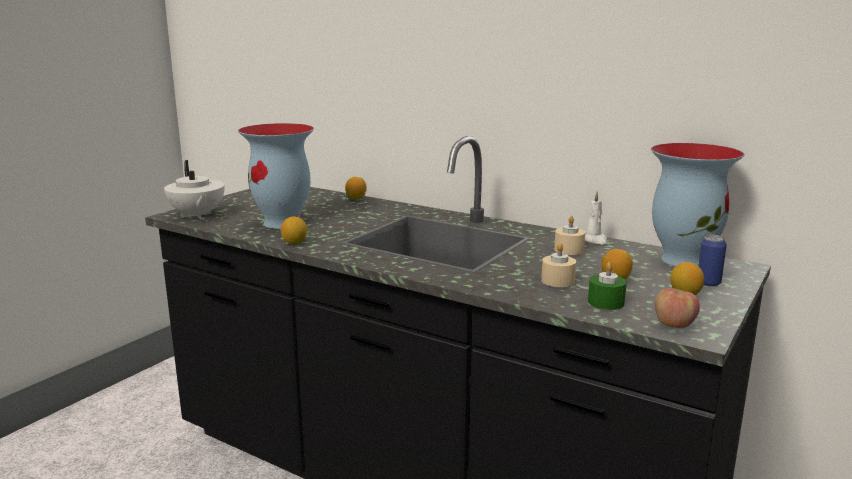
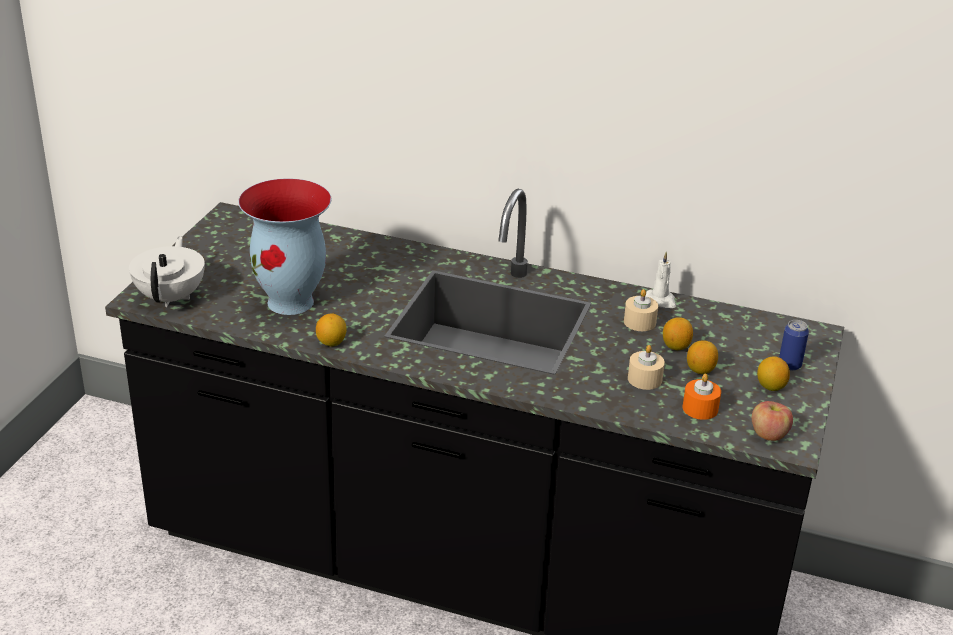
camera: 15 degrees left, 15 degrees up
(197, 215) = (171, 297): white teapot -> white teapot turned 135 degrees counterclockwise
(356, 198) = (351, 238): lemon -> lemon (676, 346)
(606, 302) = (700, 408): green candle -> orange candle
(683, 259) = (759, 327): vase -> none

